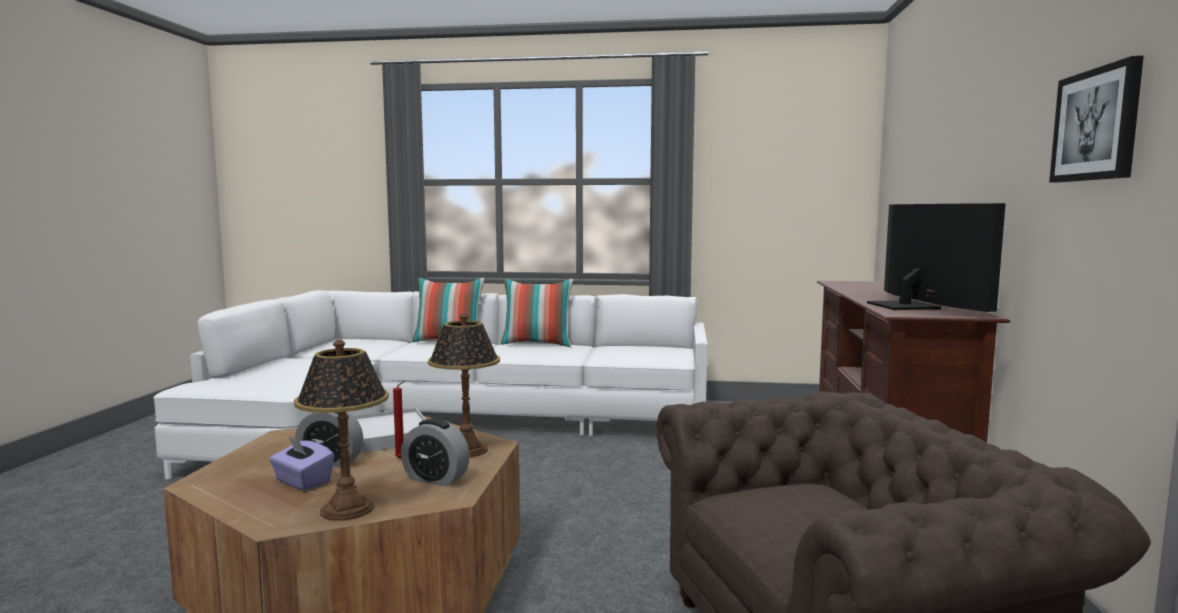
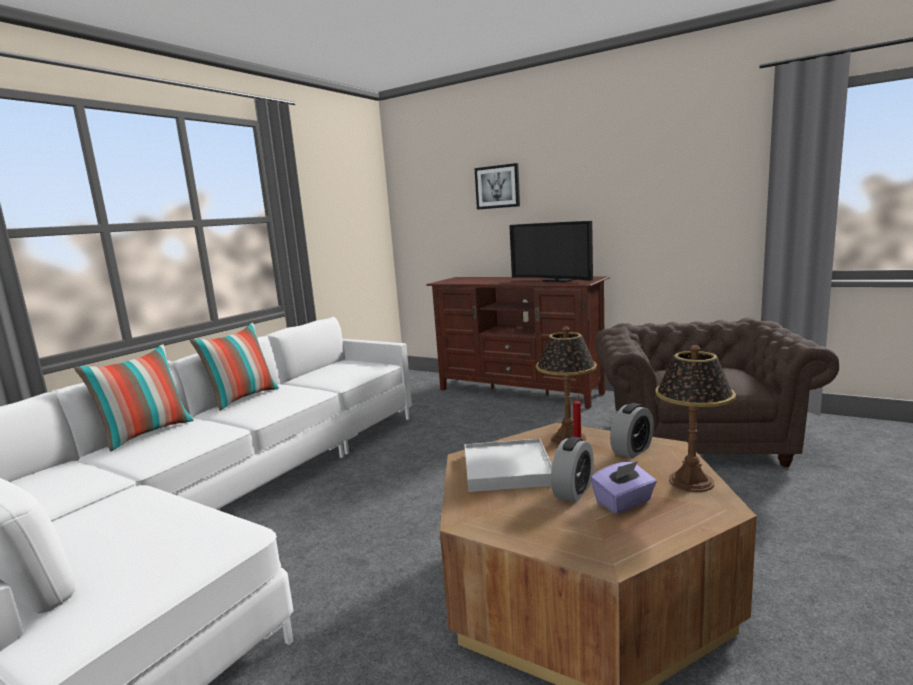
camera: 65 degrees left, 5 degrees up
(912, 306) = (557, 280): television -> television turned 150 degrees counterclockwise
(1097, 125) = (663, 180): picture -> picture (497, 187)

